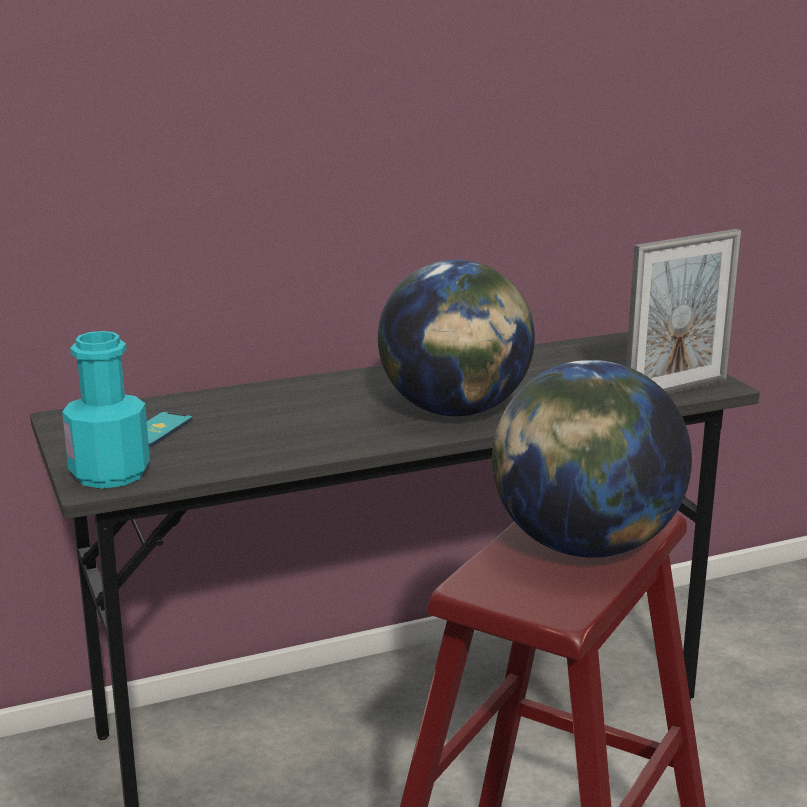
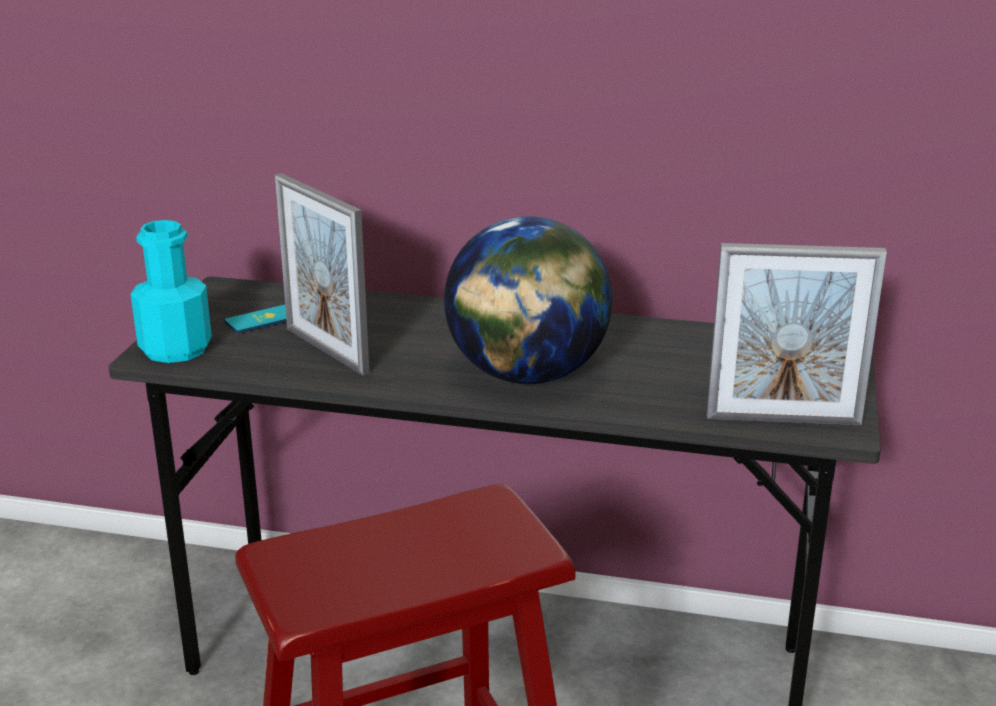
camera: 35 degrees right, 5 degrees up
(258, 438) = (326, 350): none -> picture frame
(584, 546) = (426, 554): globe -> none

